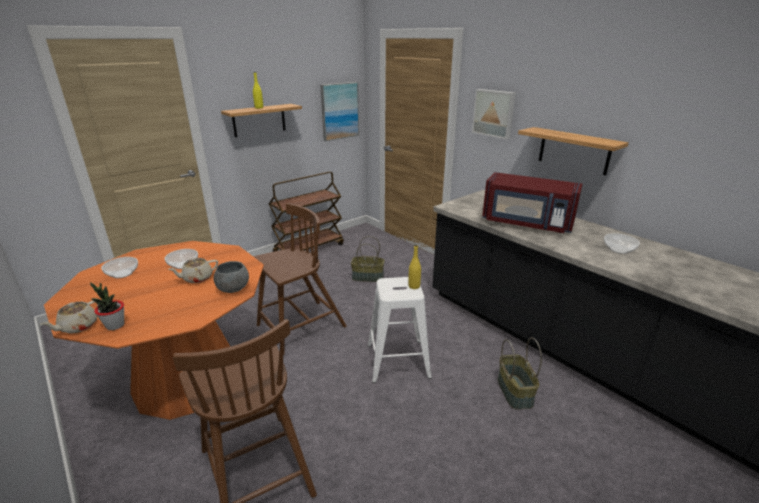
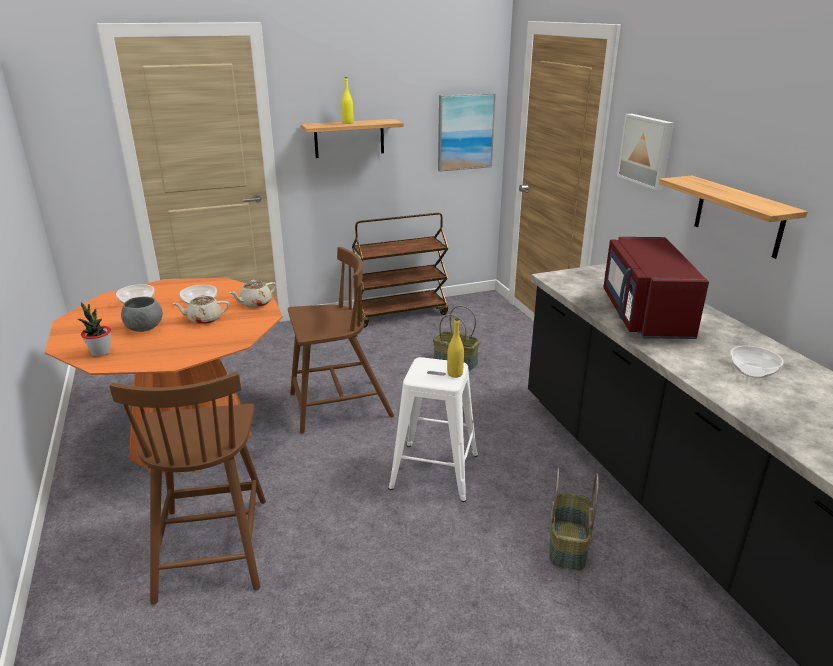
camera: 20 degrees right, 0 degrees up
(78, 326) = (69, 347): beige teapot -> beige teapot (255, 303)
(233, 289) = (232, 337): grey bowl -> grey bowl (144, 328)
(526, 223) = (644, 315): red microwave -> red microwave turned 45 degrees clockwise

